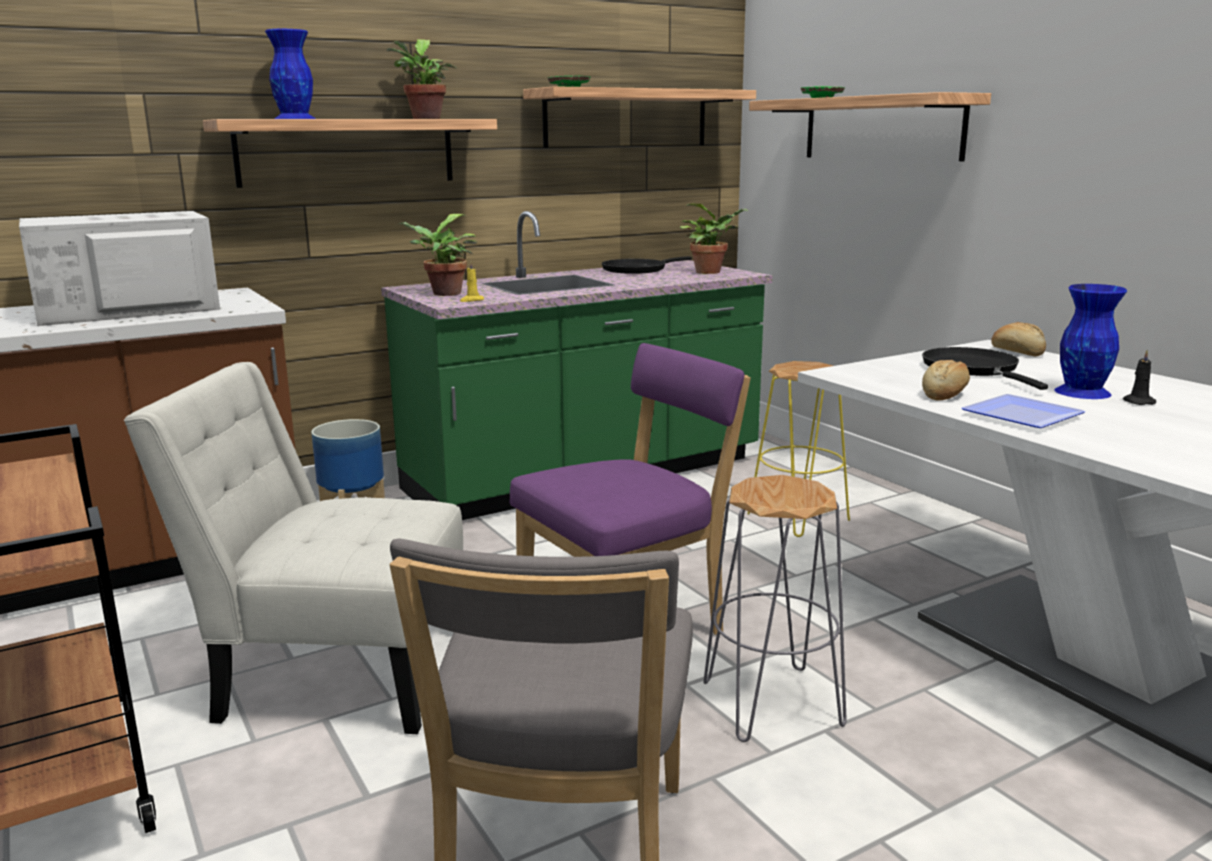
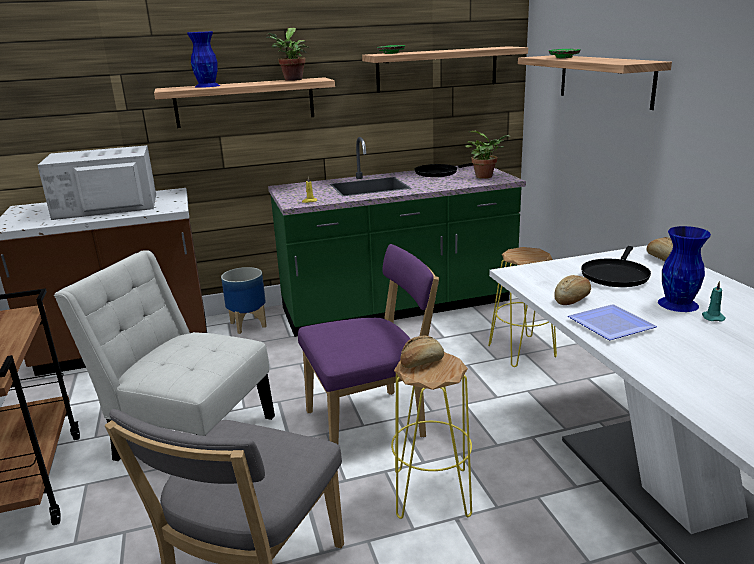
camera: 15 degrees right, 5 degrees up
(443, 294) = (298, 194): potted plant -> none
(766, 488) = (421, 362): none -> bread
(771, 703) = (431, 492): grey stool -> yellow stool
(974, 369) = (615, 275): black frying pan -> black frying pan turned 150 degrees counterclockwise
(1137, 402) = (712, 317): black candle -> turquoise candle

